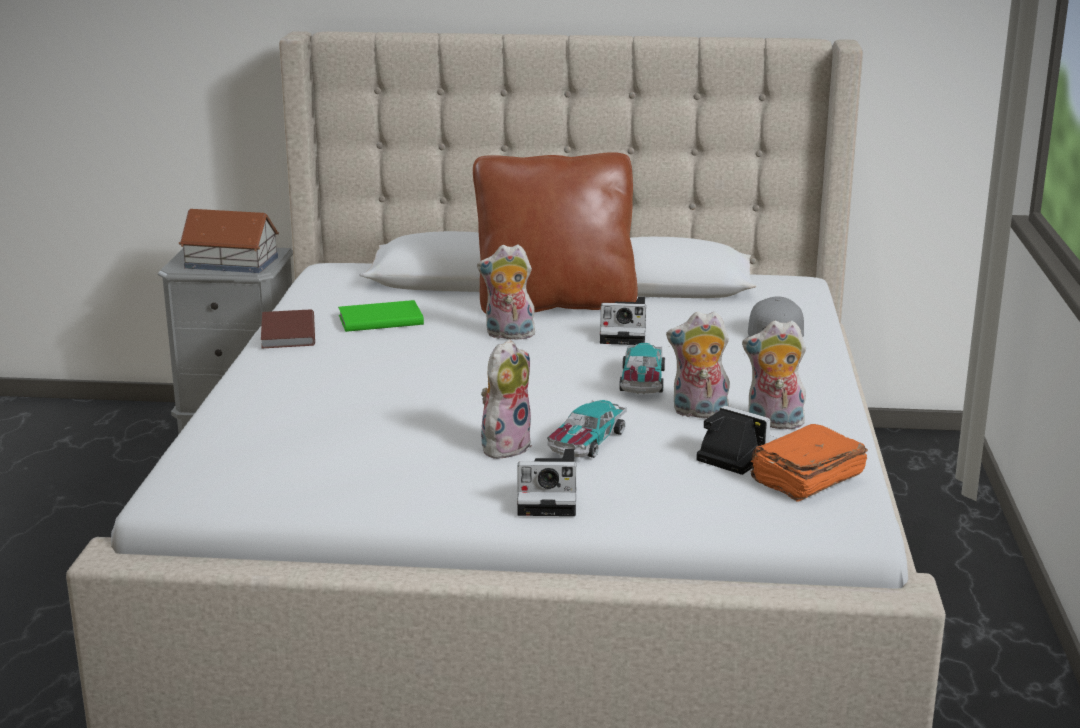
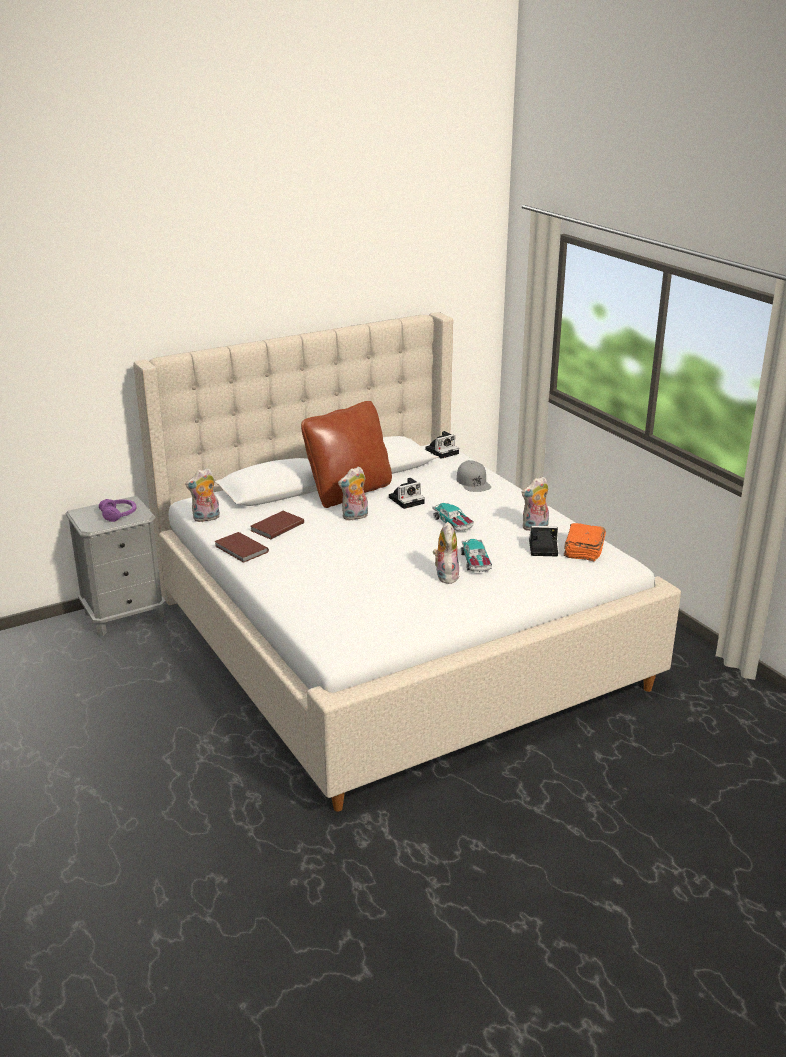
camera: 35 degrees left, 5 degrees up
(232, 263) = (119, 515): toy house -> purple headphones
(379, 319) = (276, 527): green book -> brown book
(550, 498) = (503, 594): camera -> camera (442, 451)
(698, 413) = (499, 532): plush toy -> plush toy (206, 518)

